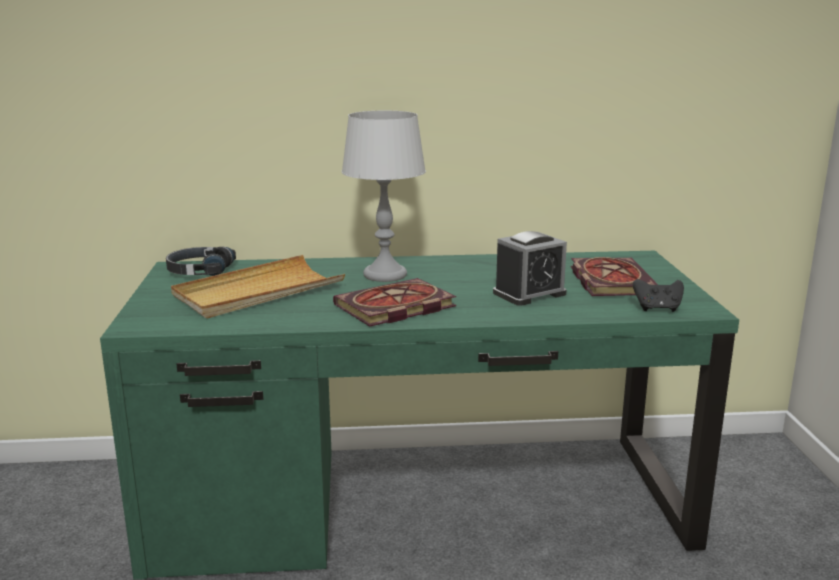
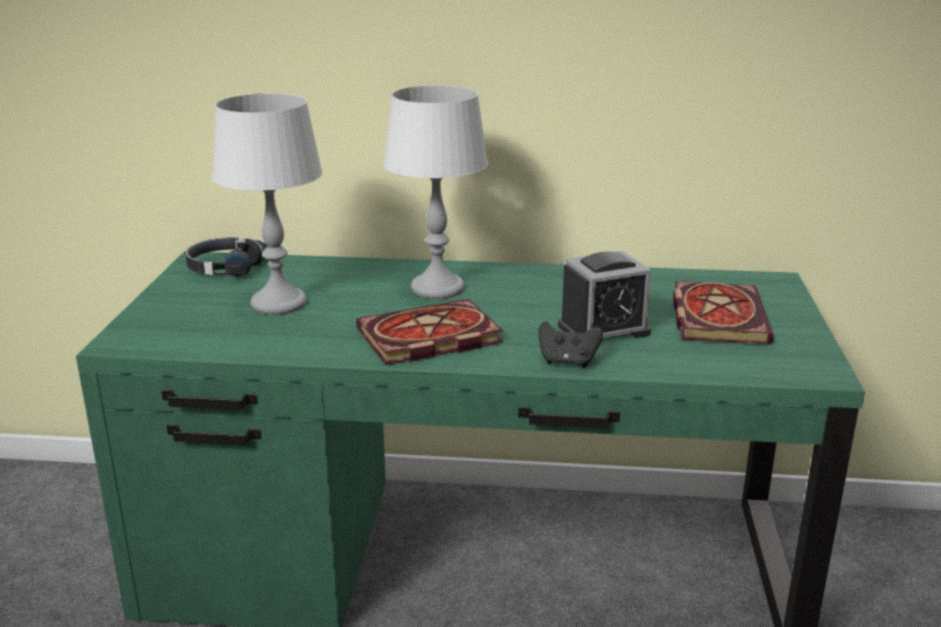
camera: 10 degrees right, 5 degrees up
(258, 292) = (278, 303): beige tray -> grey table lamp
(657, 309) = (760, 366): black game controller -> black game controller (567, 361)

